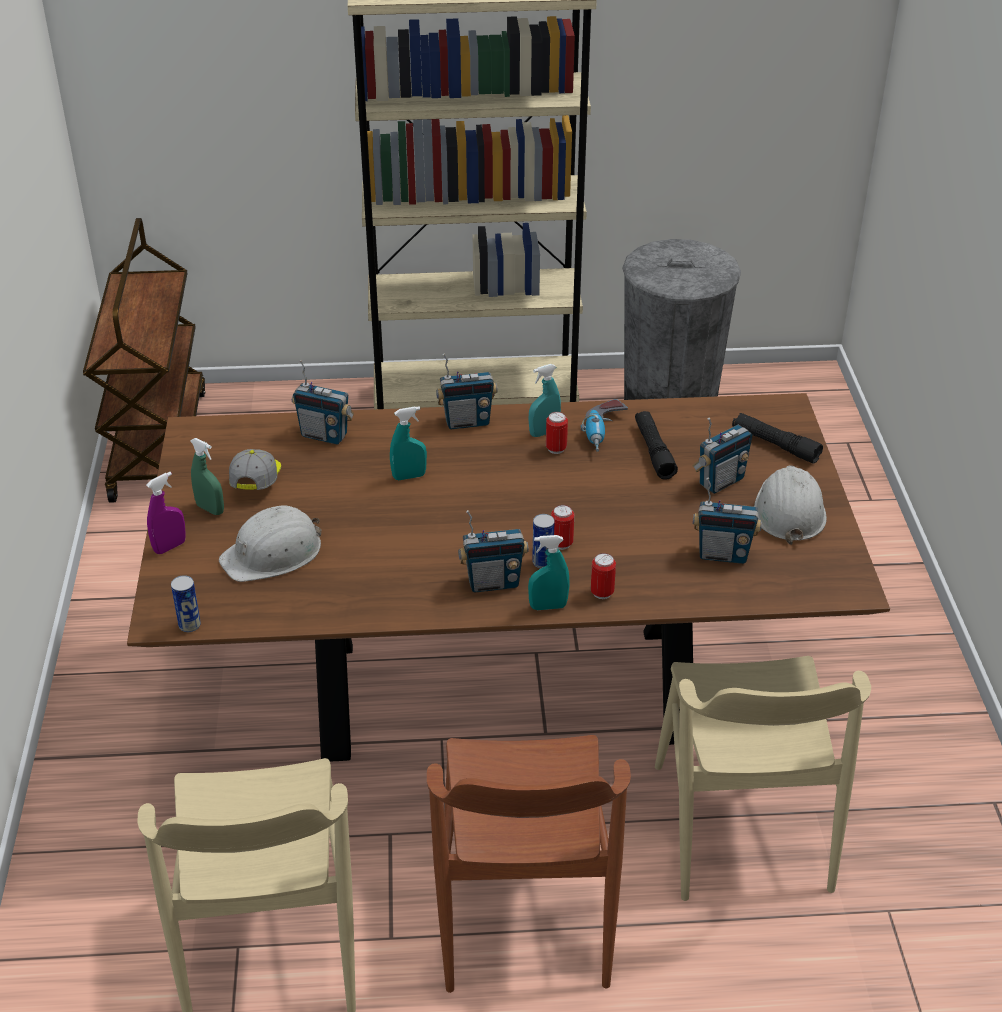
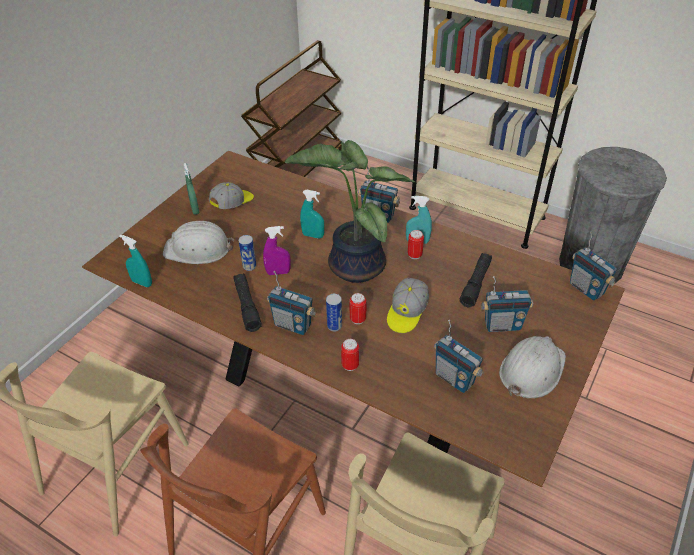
camera: 35 degrees right, 5 degrees up
(170, 547) = (155, 222): purple spray bottle -> purple spray bottle (278, 272)
(189, 625) = (118, 271): can -> can (249, 266)
(324, 435) = (293, 192): radio -> radio (586, 289)
(495, 489) = (353, 265): none -> potted plant
(548, 606) = (309, 357): turquoise spray bottle -> turquoise spray bottle (142, 283)
(604, 433) = (454, 258): power drill -> none
(609, 513) = (407, 312): none -> cap
(775, 445) = (566, 316): black flashlight -> black flashlight (247, 306)

